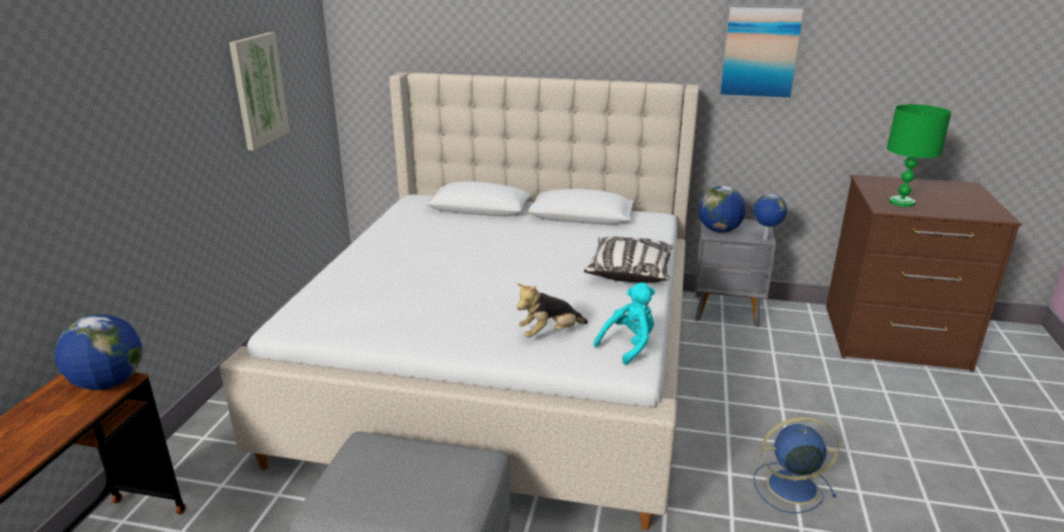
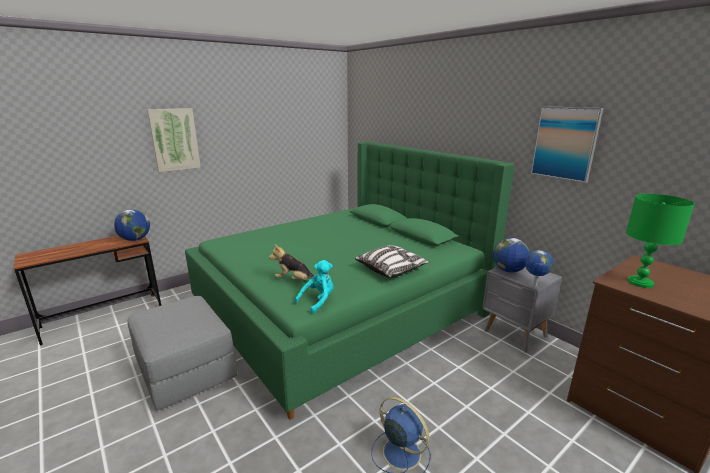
camera: 40 degrees right, 5 degrees down
(258, 90) = (286, 140): picture -> picture (174, 139)
(504, 366) = (342, 308): beige bed -> green bed
(629, 345) = (318, 301): turquoise plush toy -> turquoise plush toy turned 45 degrees counterclockwise

